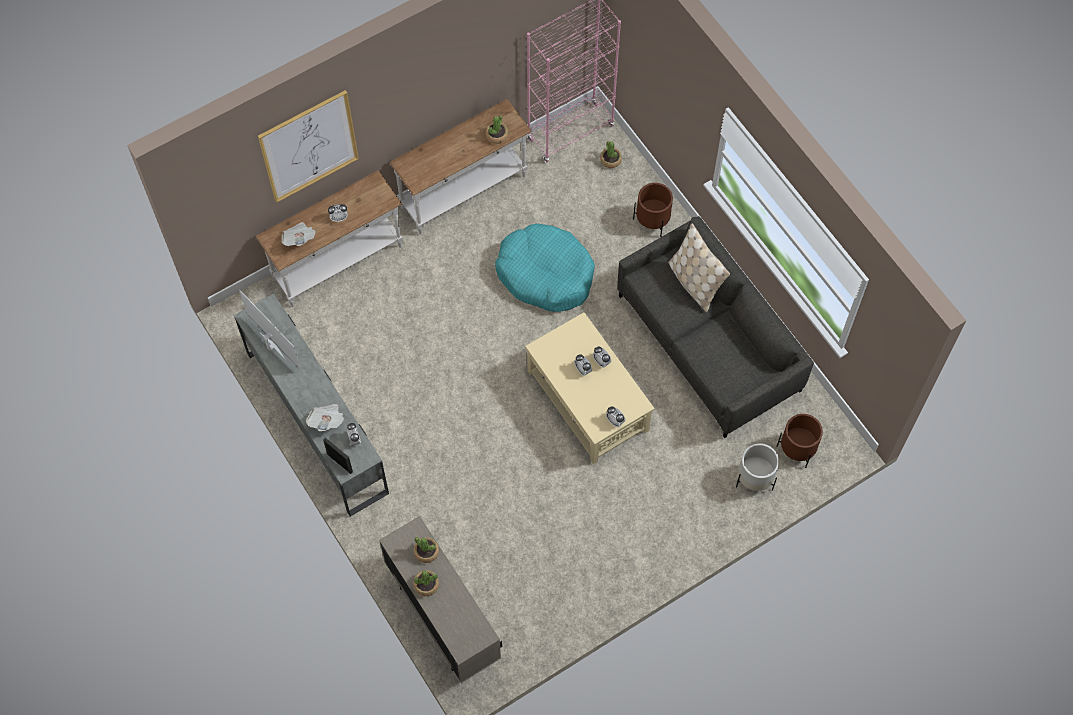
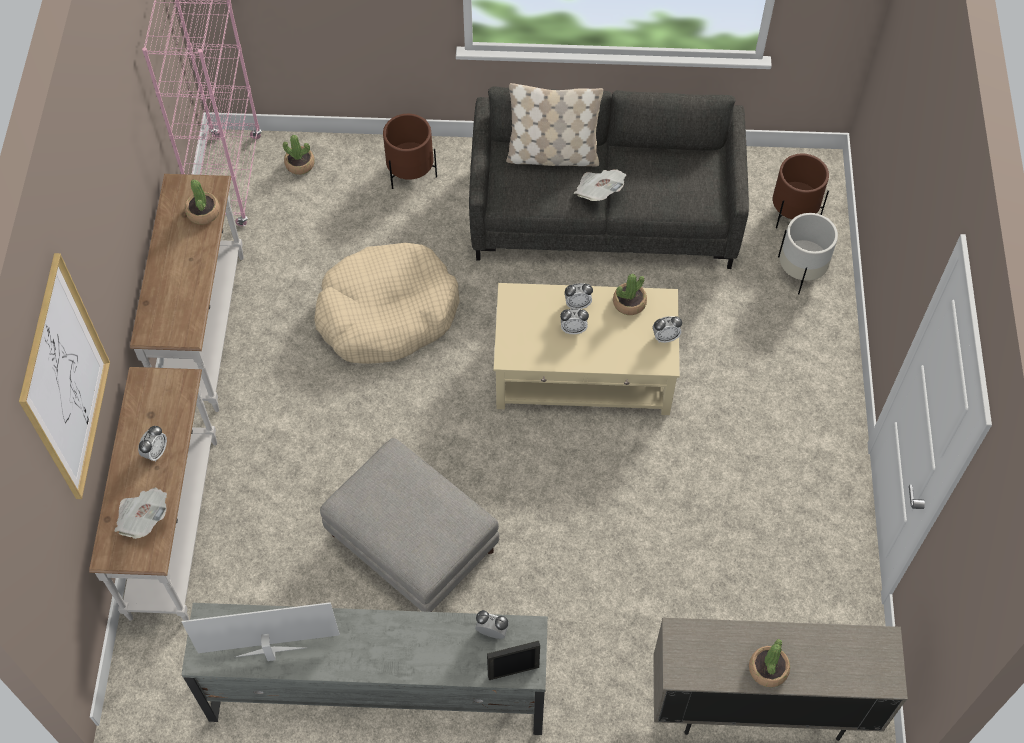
camera: 55 degrees left, 5 degrees down
(327, 421) = (438, 650): newspaper -> newspaper (598, 192)
(412, 381) = (411, 543): none -> grey ottoman
(426, 551) = (720, 640): potted plant -> potted plant (629, 303)
(545, 274) = (387, 314): turquoise dog bed -> beige dog bed

